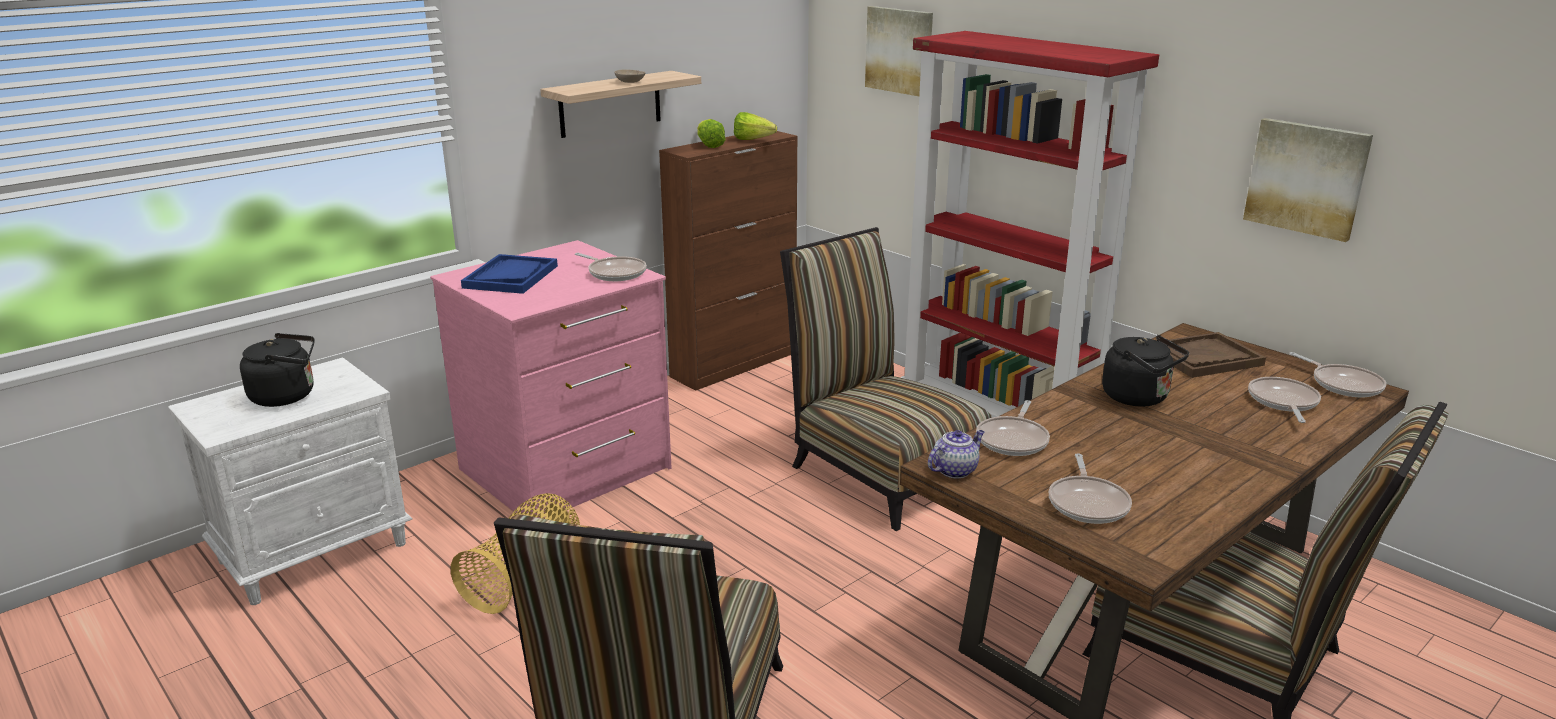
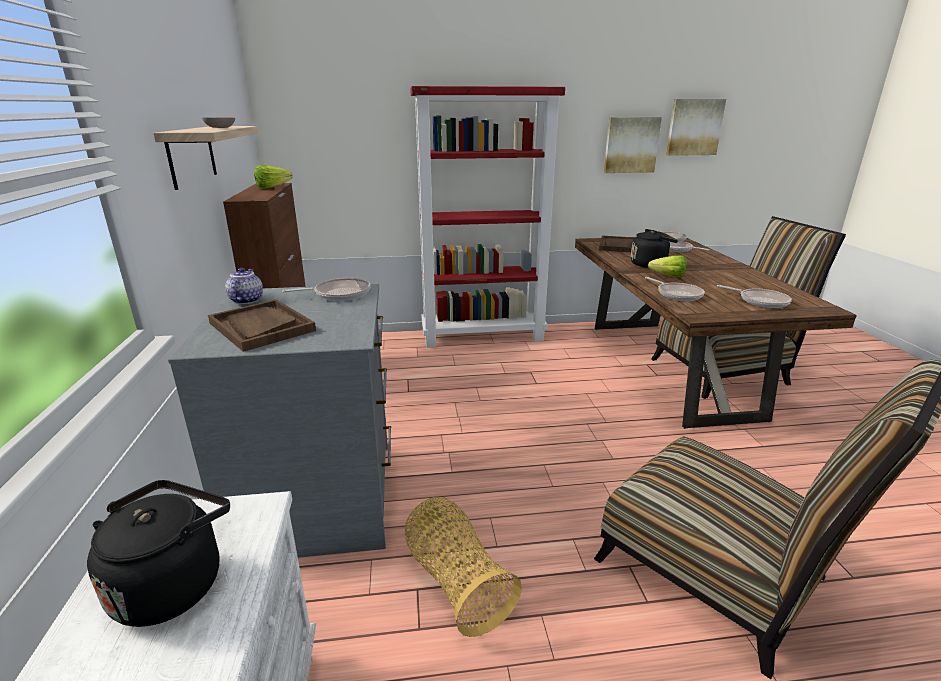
camera: 55 degrees left, 0 degrees up
(510, 276) = (261, 327): blue tray -> brown tray
(567, 470) = (320, 498): pink dresser -> grey dresser
(709, 144) = (251, 193): lettuce -> lettuce (665, 276)
(881, 470) = (486, 380): chair -> none
(900, 50) = (351, 109): picture -> picture (694, 127)
(955, 470) = (705, 314): teapot -> teapot (246, 300)

